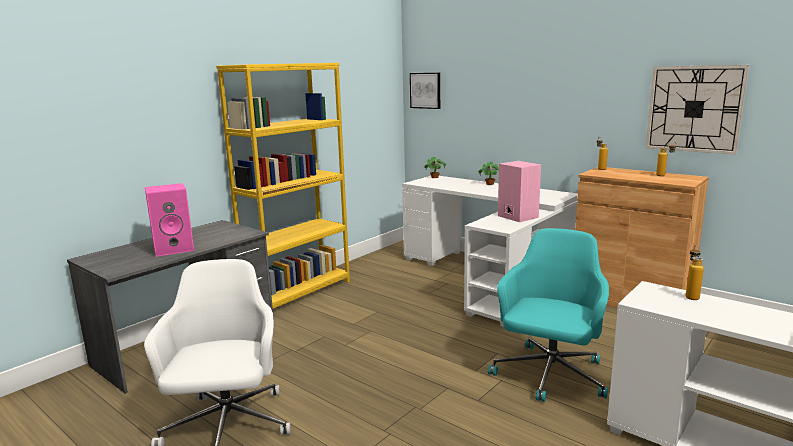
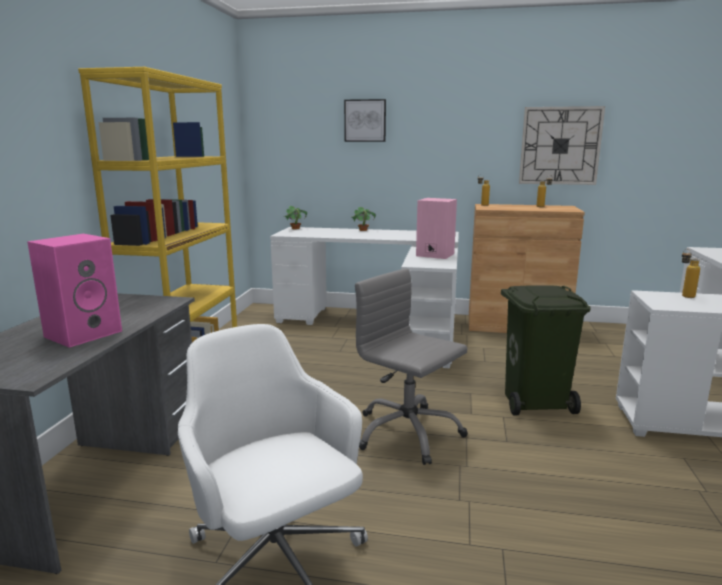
camera: 30 degrees left, 0 degrees up
(404, 371) = (407, 433): none -> grey office chair
(425, 90) = (274, 132): picture -> picture (365, 120)
(549, 376) = (536, 402): turquoise office chair -> green trash can

